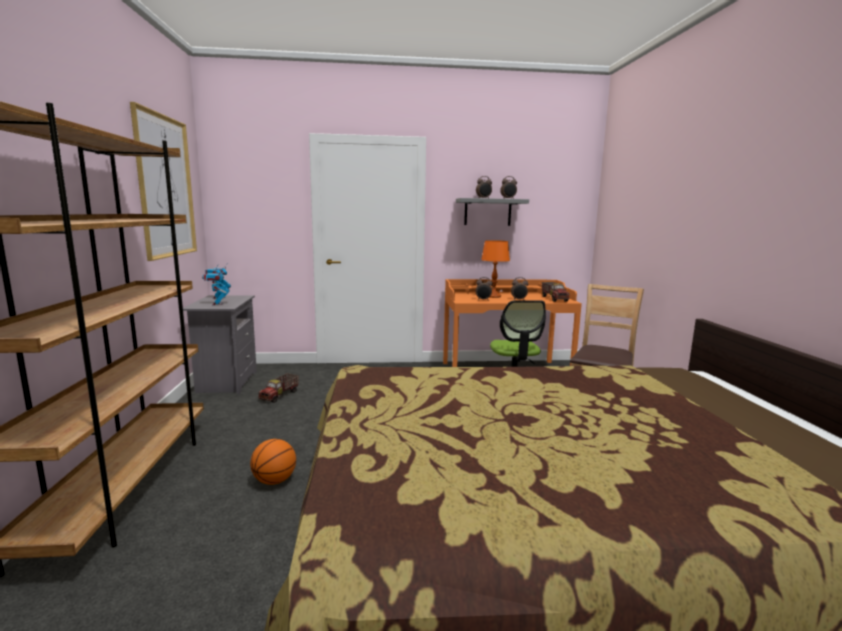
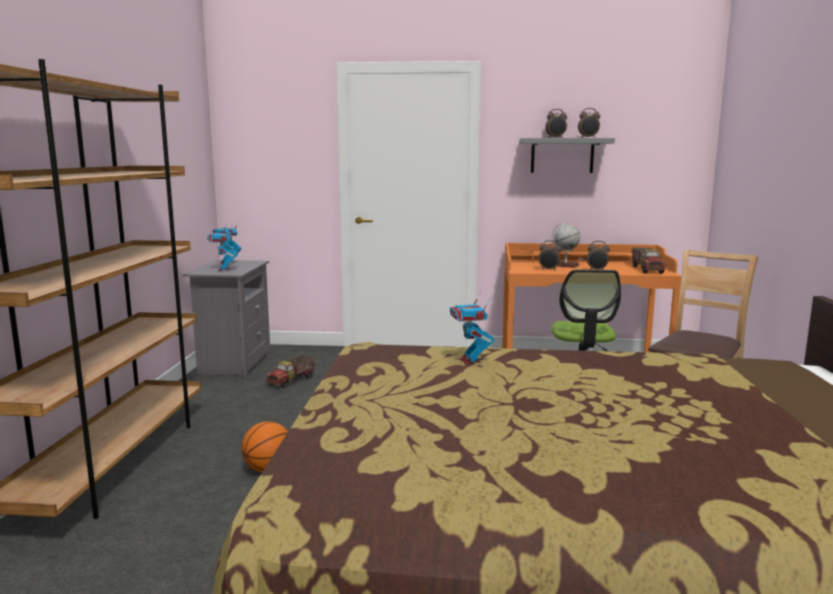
camera: 10 degrees right, 0 degrees up
(166, 187) = (168, 133): picture -> none
(451, 380) = (470, 361): none -> toy robot
(493, 296) = (565, 265): orange table lamp -> globe

